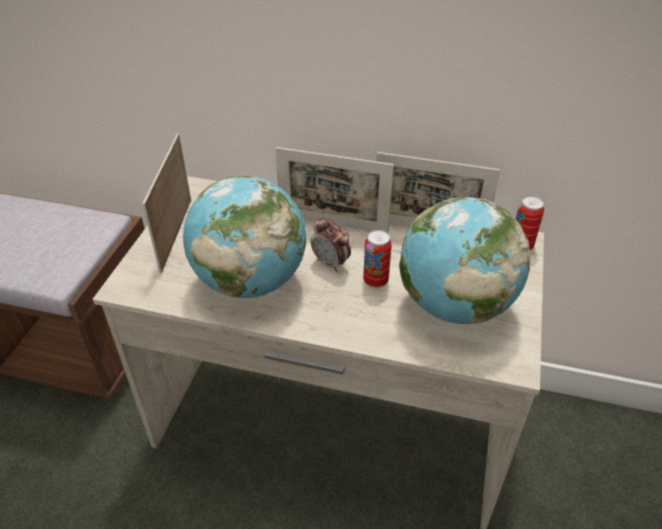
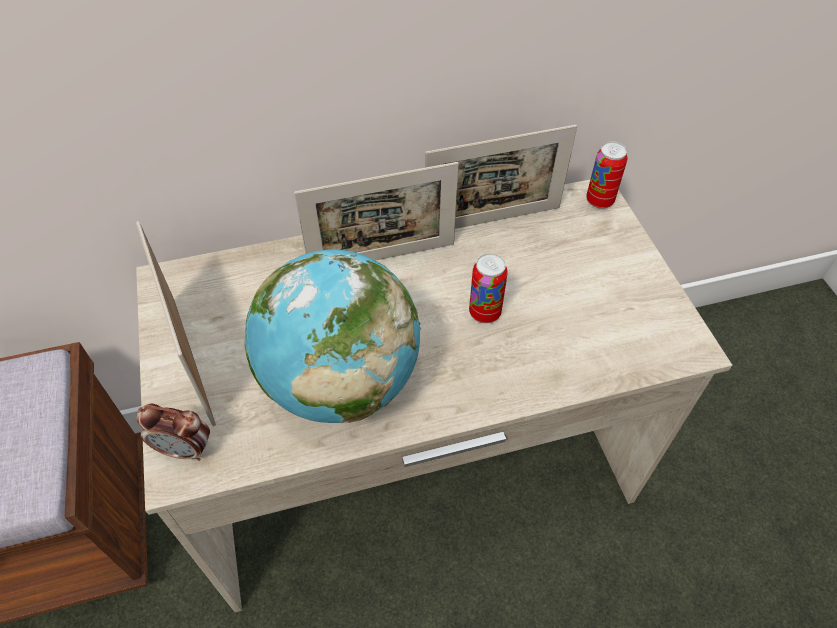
camera: 30 degrees left, 10 degrees up
(331, 263) = (418, 313): alarm clock -> alarm clock (185, 449)
(454, 305) = (586, 304): globe -> none

